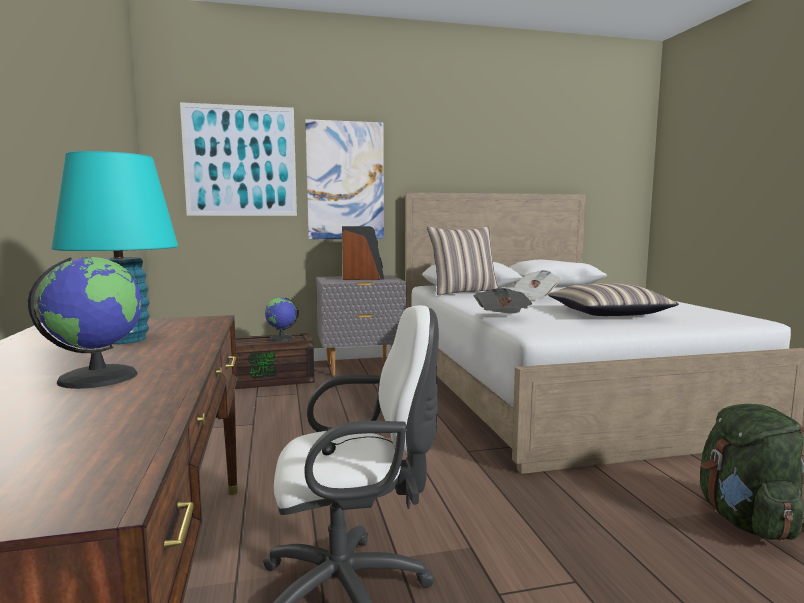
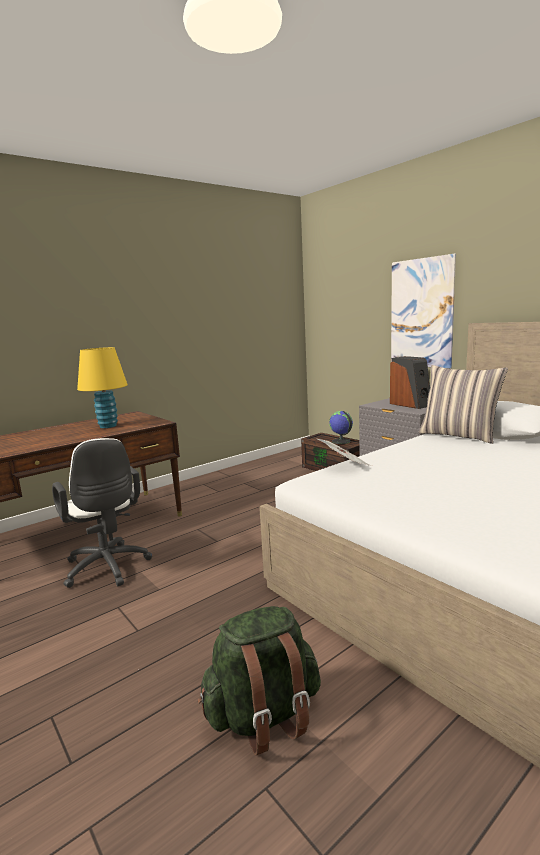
camera: 65 degrees right, 5 degrees up
(98, 377) = (48, 439): globe -> none
(125, 340) = (108, 426): turquoise table lamp -> yellow table lamp
(240, 161) = (351, 302): picture -> none
(533, 298) = (476, 459): newspaper -> none
(608, 313) = (442, 495): pillow -> none

